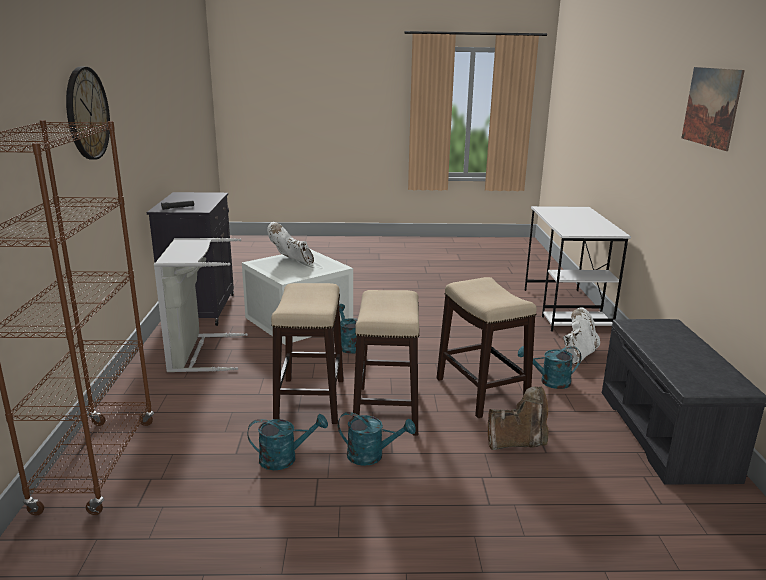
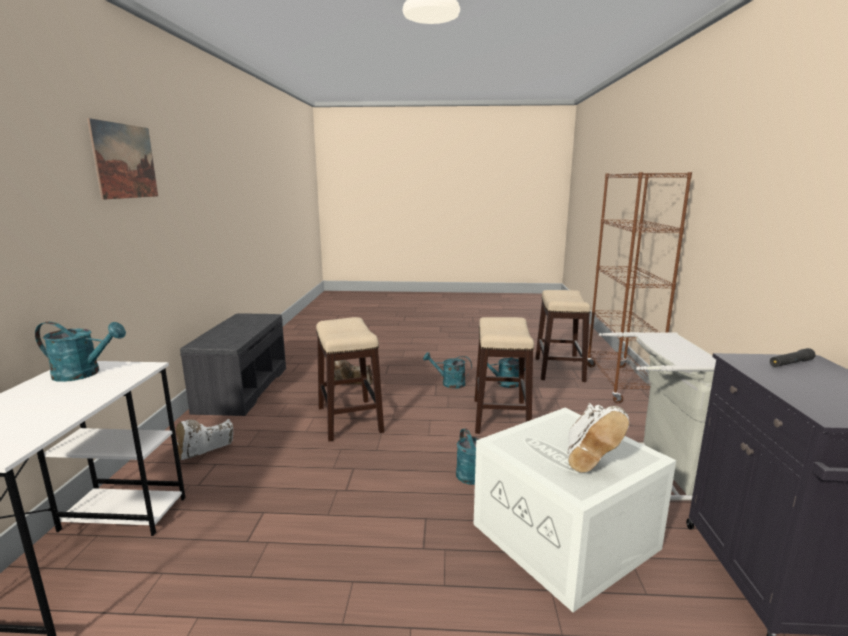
camera: 175 degrees left, 5 degrees down
(87, 113) = (759, 177): wall clock -> none
(292, 261) = (588, 460): white boot -> white boot turned 60 degrees clockwise
(386, 409) = (436, 408): stool -> stool (559, 370)
(549, 382) = (278, 426): turquoise watering can -> turquoise watering can (84, 374)

